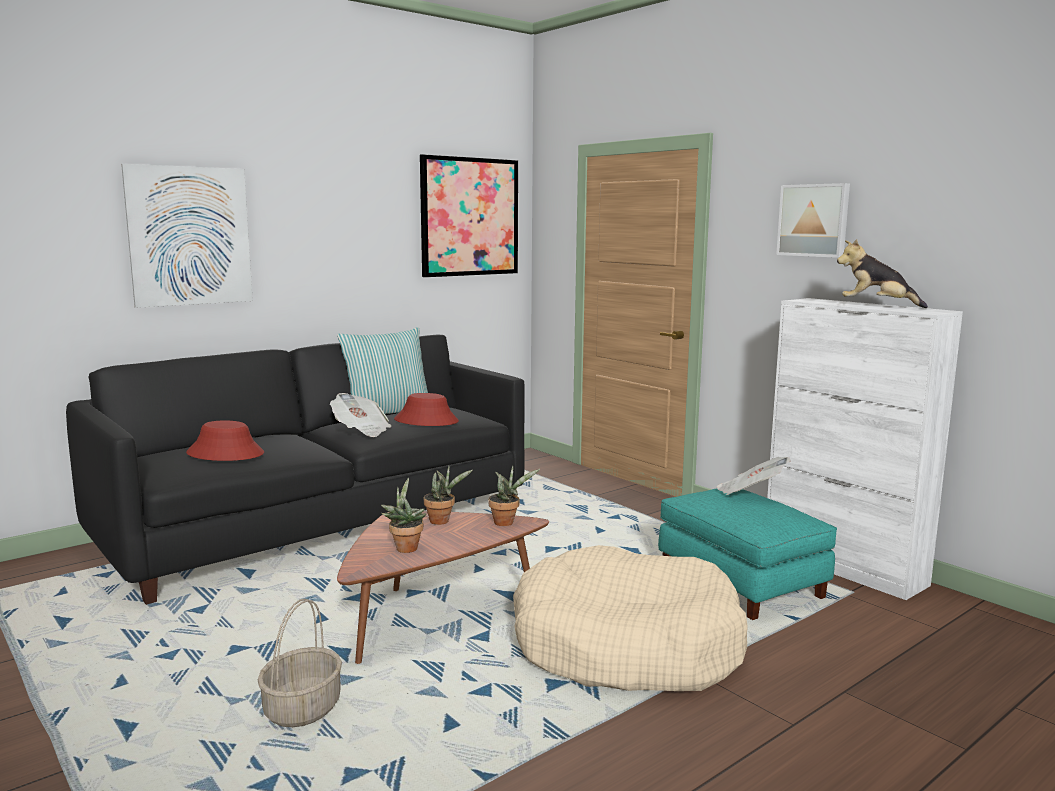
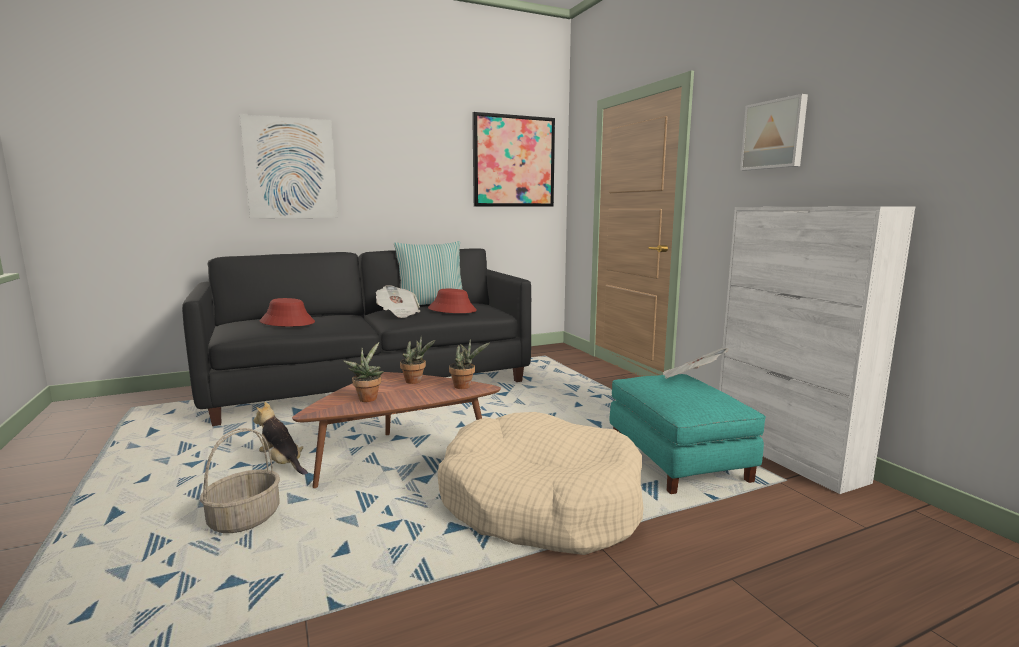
camera: 15 degrees right, 0 degrees up
(876, 306) = (824, 206): plush toy -> plush toy (283, 463)

